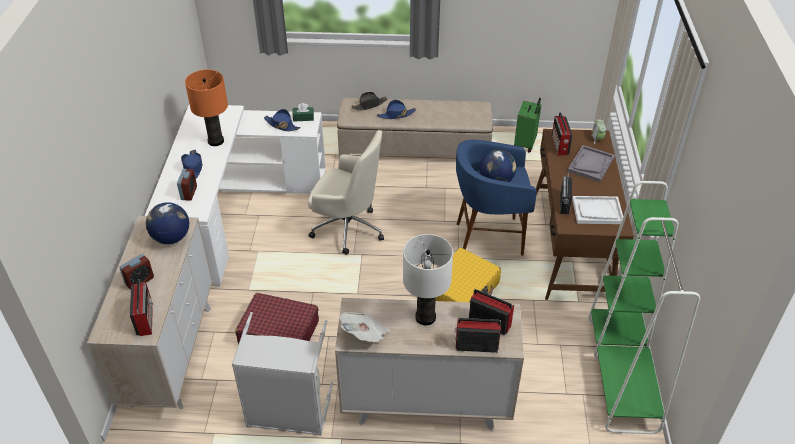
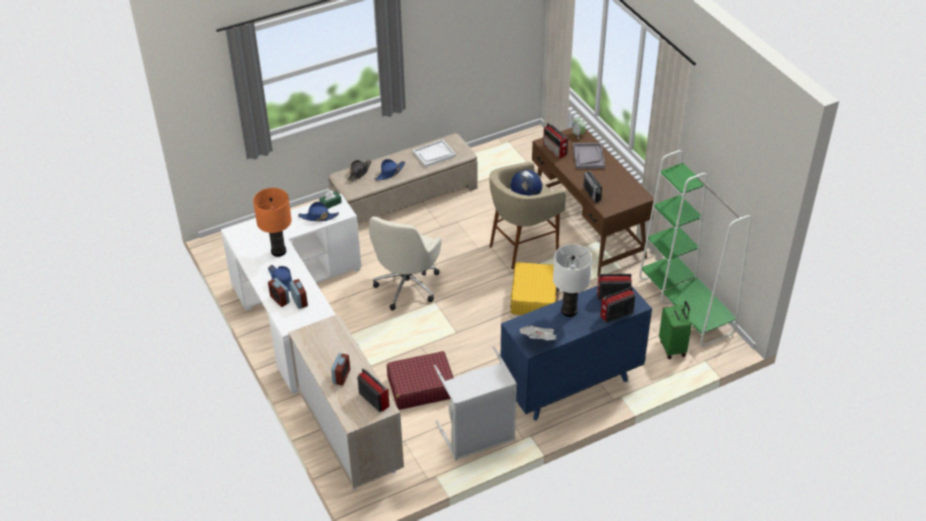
camera: 30 degrees left, 0 degrees up
(171, 238) = (333, 337): globe -> none
(174, 184) = (280, 299): none -> alarm clock
(348, 229) = (407, 287): beige office chair -> beige office chair turned 120 degrees clockwise
(426, 405) = (571, 386): white dresser -> blue dresser
(488, 237) = (522, 247): blue stool -> beige stool
(525, 144) = (493, 159): green suitcase -> green suitcase (673, 348)
(597, 211) = (618, 191): white tray -> white tray (434, 154)

